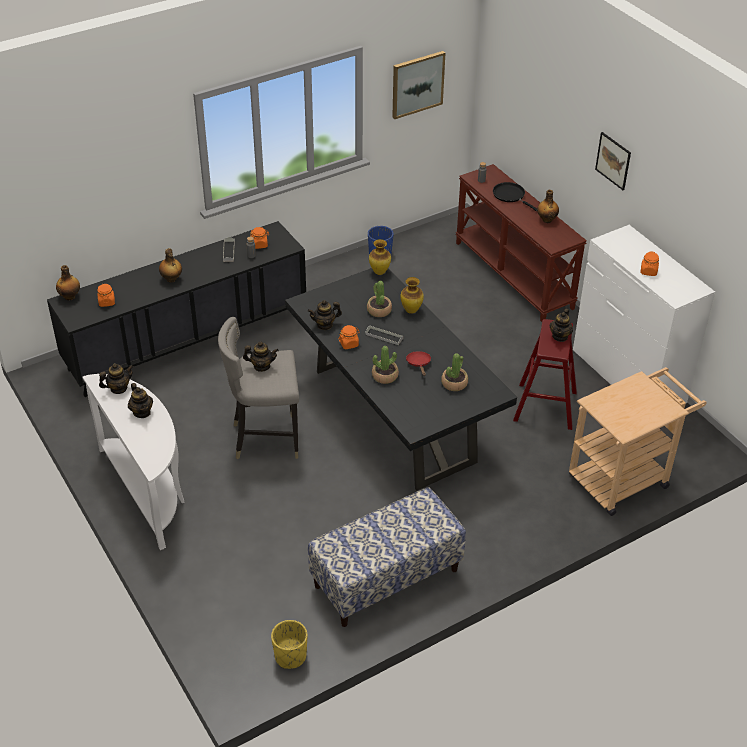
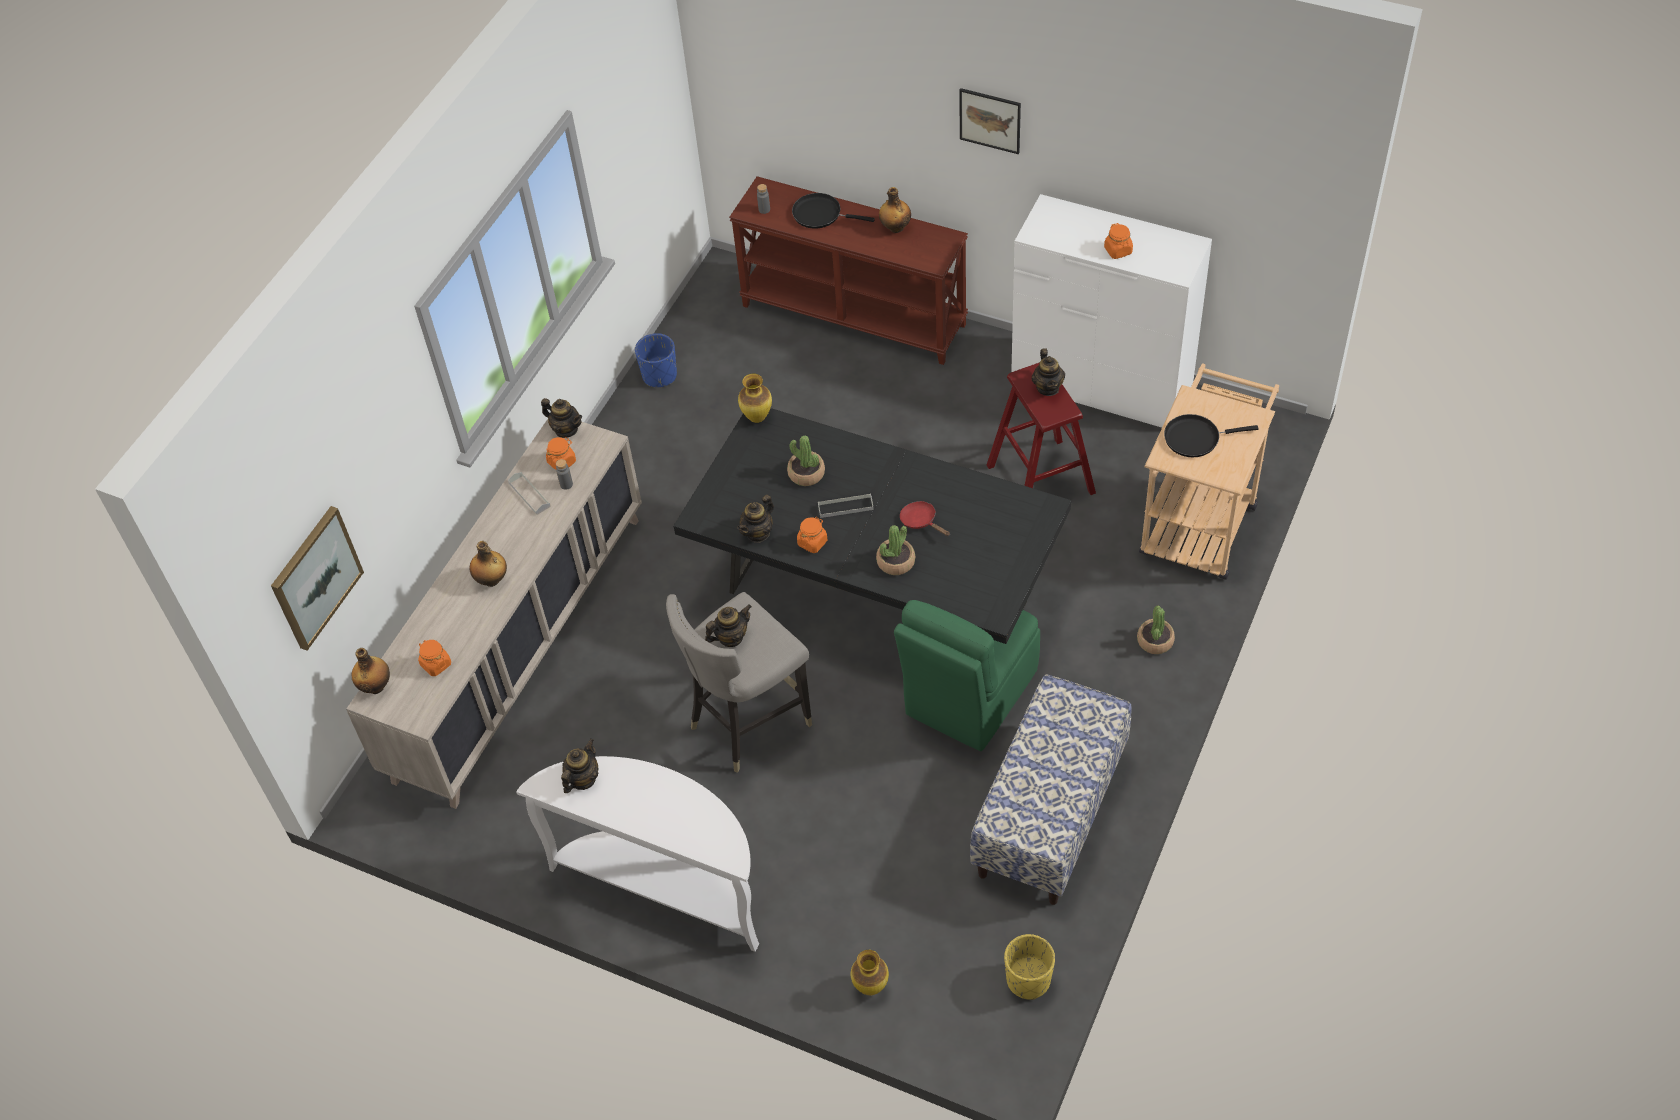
camera: 30 degrees left, 10 degrees up
(142, 412) = (646, 793): teapot -> teapot (566, 429)
(187, 341) = (519, 647): black cabinet -> beige cabinet
(398, 491) = (969, 694): none -> green chair
(411, 310) = (845, 451): vase -> vase (870, 986)
(417, 84) = (633, 119): picture -> picture (315, 577)
(454, 383) = (985, 523): potted plant -> potted plant (1155, 641)
(622, 401) = (1195, 438): none -> black frying pan

